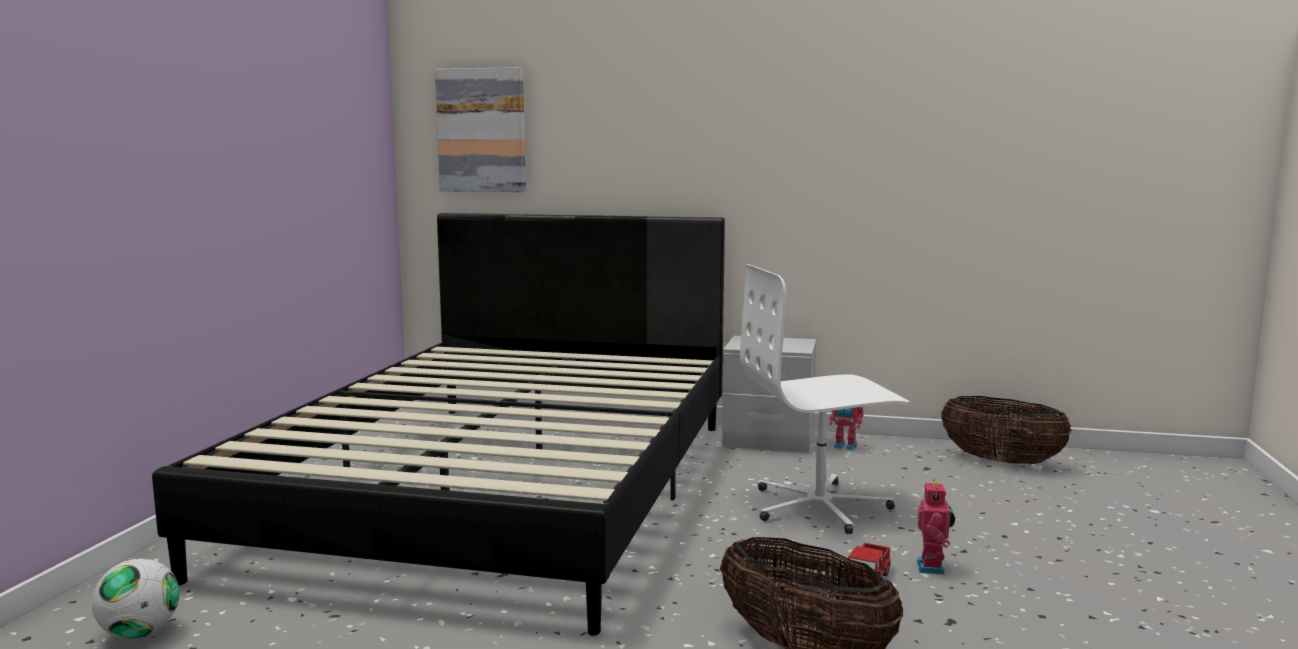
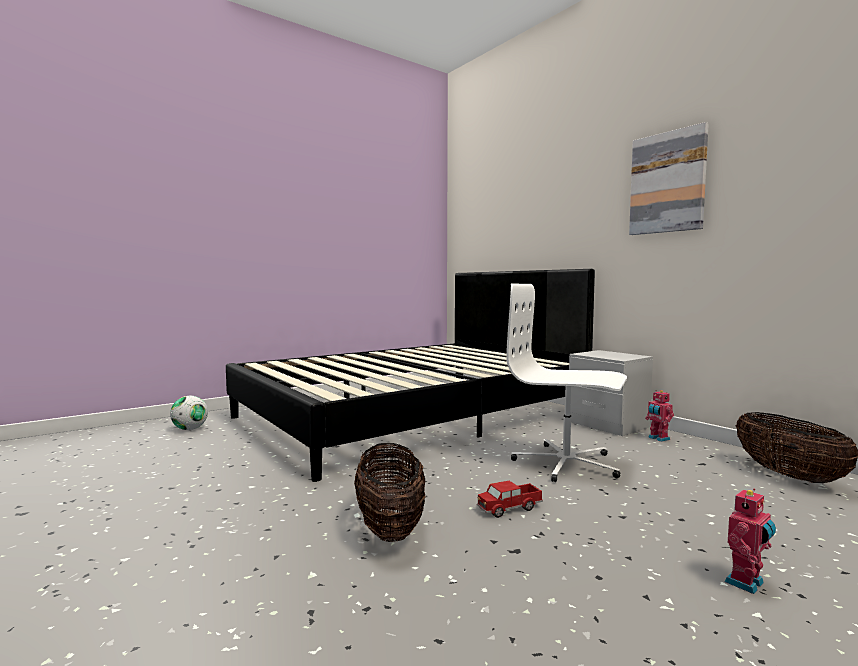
camera: 40 degrees right, 5 degrees down
(482, 130) = (480, 227): picture -> picture (667, 183)
(933, 567) = (573, 518): toy robot -> toy robot (747, 583)

